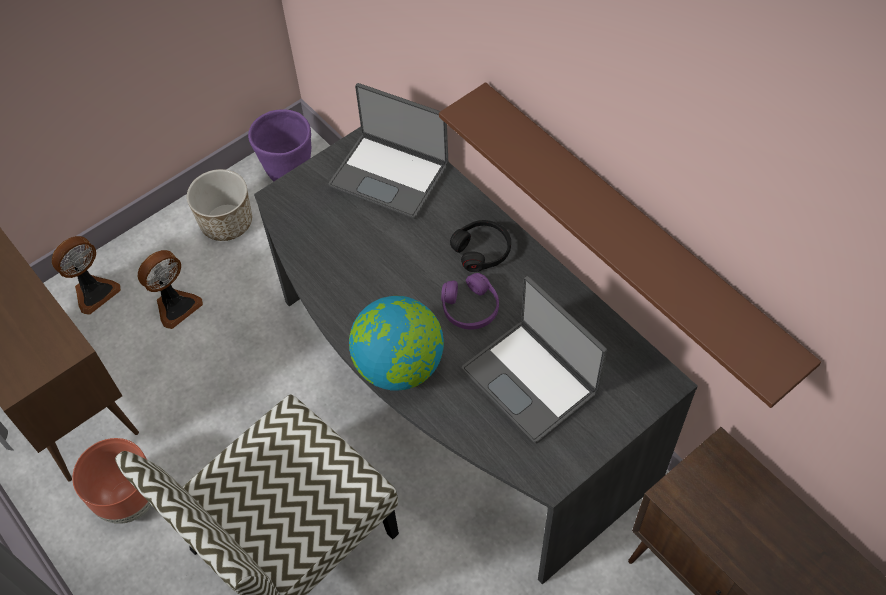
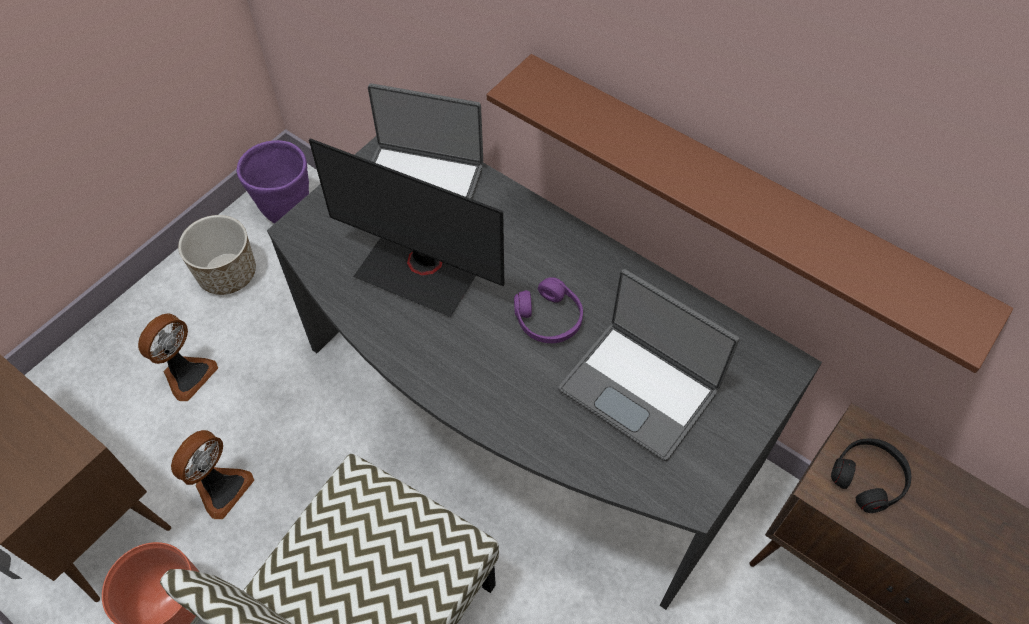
camera: 15 degrees left, 0 degrees up
(94, 291) = (87, 375): fan -> fan (221, 487)
(373, 248) = (421, 269): none -> monitor
(399, 366) = (485, 400): globe -> none
(482, 250) = (545, 252): black headphones -> black headphones (868, 478)

